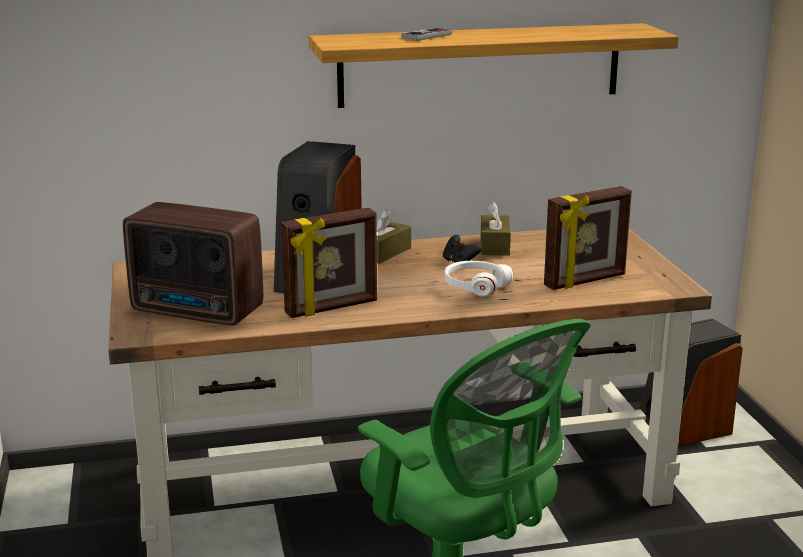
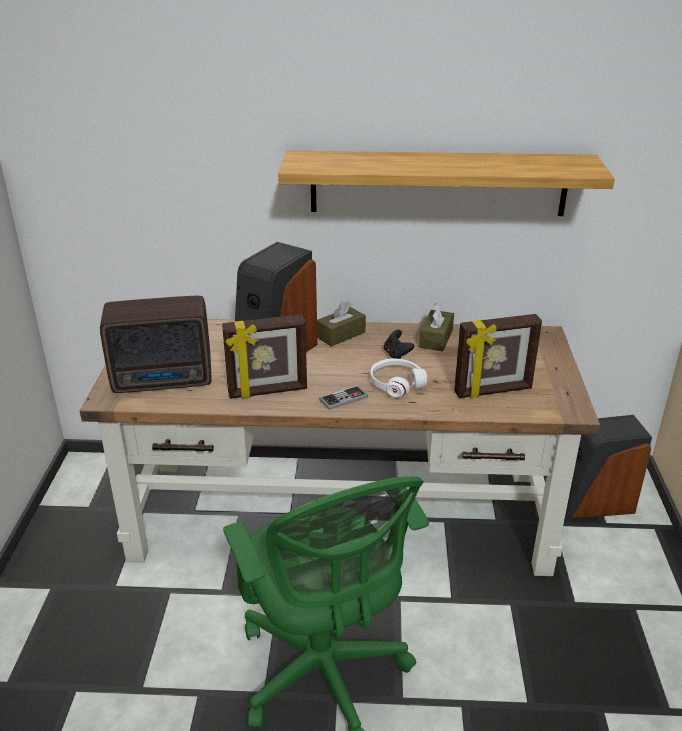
camera: 15 degrees right, 10 degrees up
(199, 312) = (165, 380): radio -> radio turned 45 degrees counterclockwise
(426, 36) = (382, 160): game controller -> game controller (343, 399)

